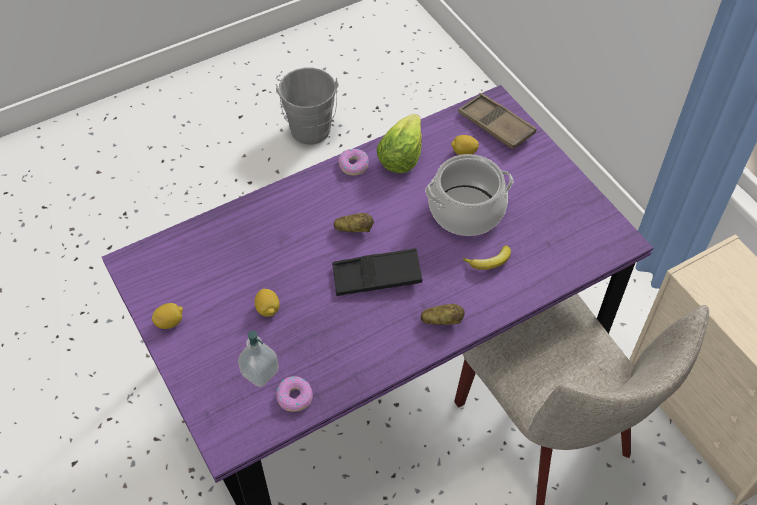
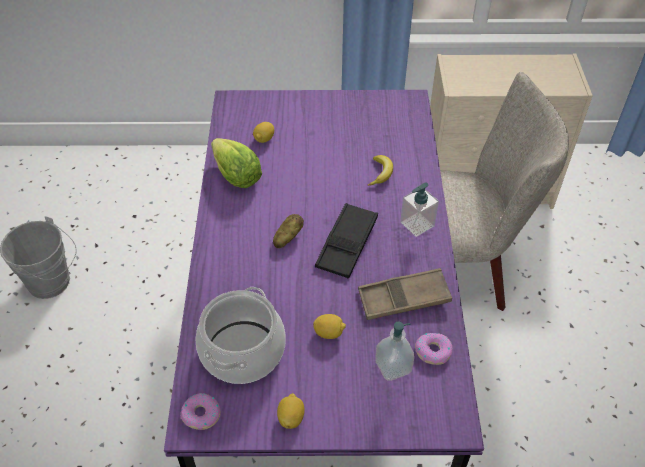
camera: 60 degrees left, 5 degrees down
(353, 165) = (218, 209): donut -> donut (201, 414)
(442, 321) = (417, 224): potato -> soap dispenser
(466, 210) = (322, 163): cooking pot -> cooking pot (242, 351)
(496, 125) = (253, 110): brown tray -> brown tray (403, 298)

